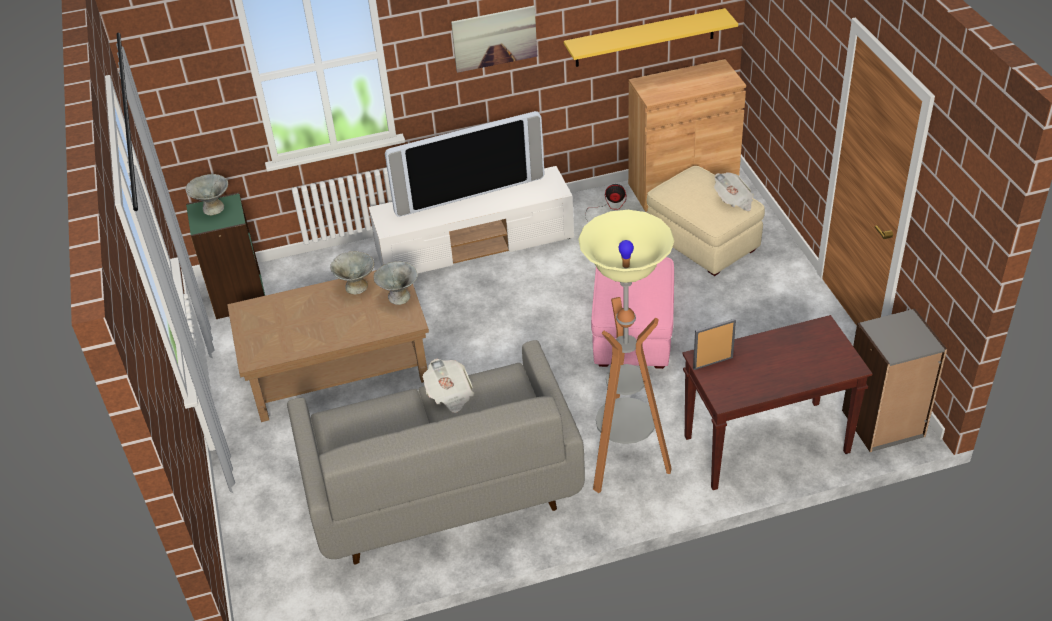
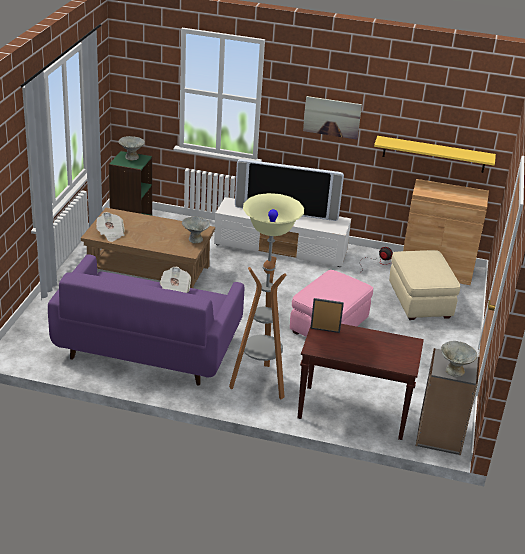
camera: 25 degrees right, 10 degrees down
(356, 286) = (178, 226): grey bowl -> grey bowl (454, 371)
(440, 487) = (148, 346): grey sofa -> purple sofa
(733, 201) = (441, 275): newspaper -> newspaper (110, 234)

